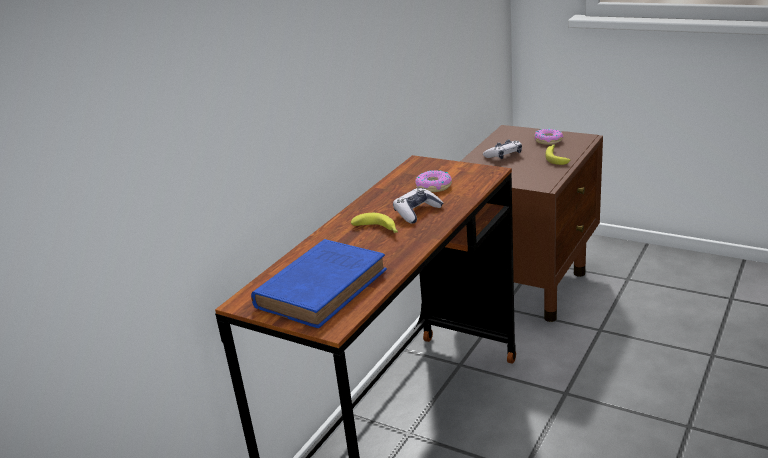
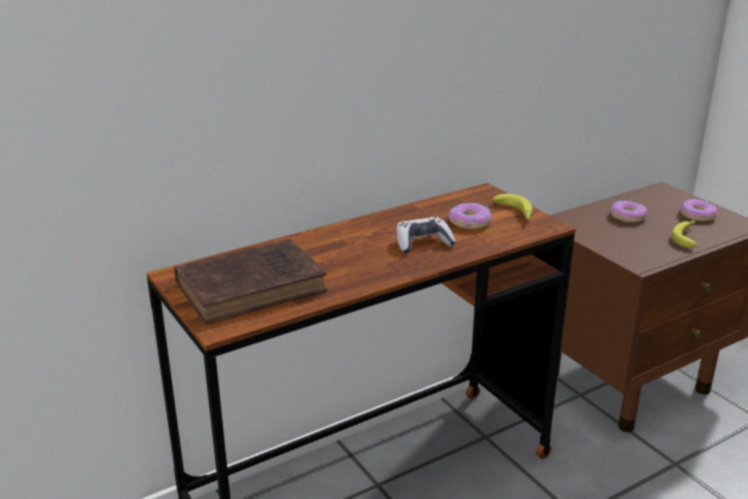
camera: 25 degrees right, 0 degrees up
(324, 287) = (254, 286): blue book -> brown book
(378, 230) = (366, 248): banana -> banana (515, 213)
(504, 155) = (627, 216): game controller -> donut

